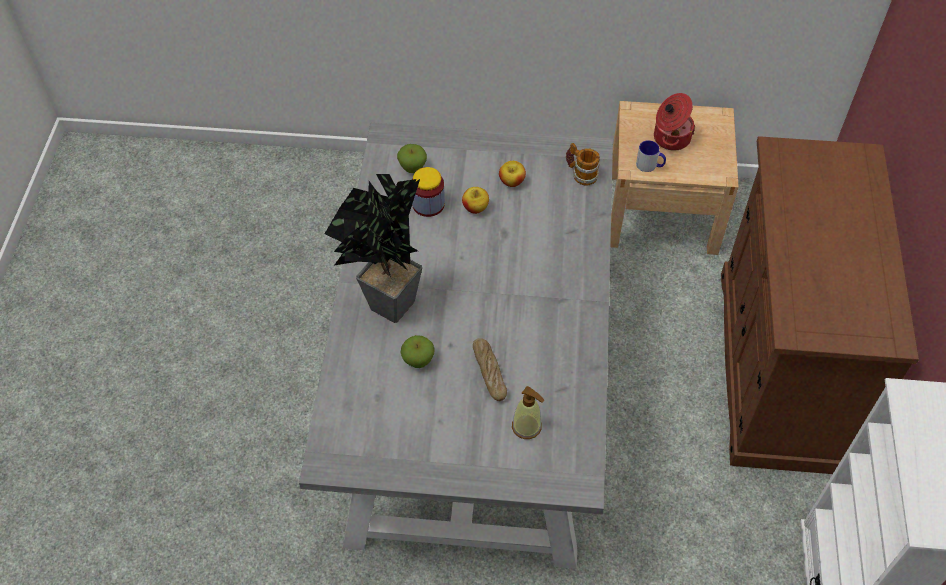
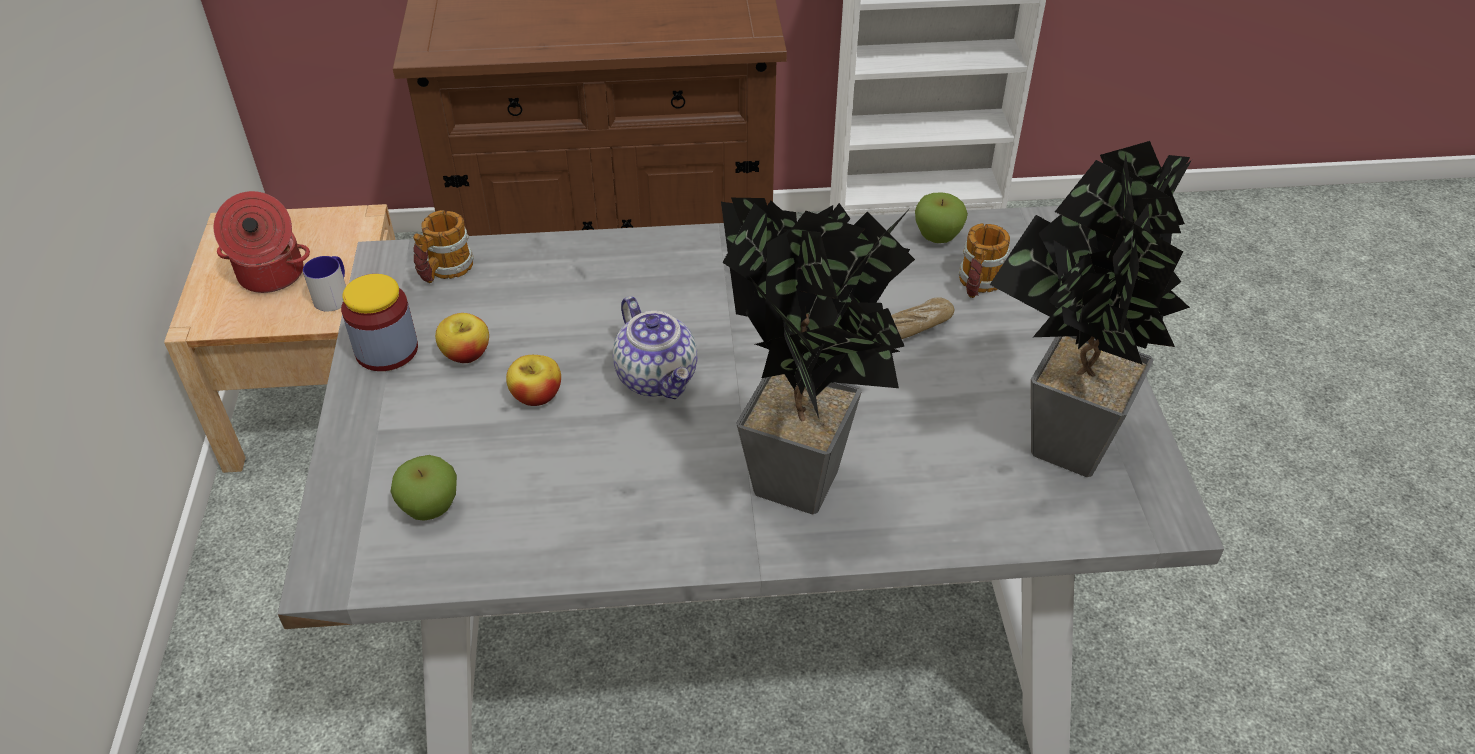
camera: 100 degrees left, 10 degrees down
(382, 427) = (1058, 451): none -> potted plant
(418, 361) = (907, 425): apple -> apple (937, 237)
(428, 204) = (533, 467): jar -> jar (387, 350)
(478, 257) = (658, 378): none -> teapot
(526, 426) = (978, 285): soap dispenser -> mug

